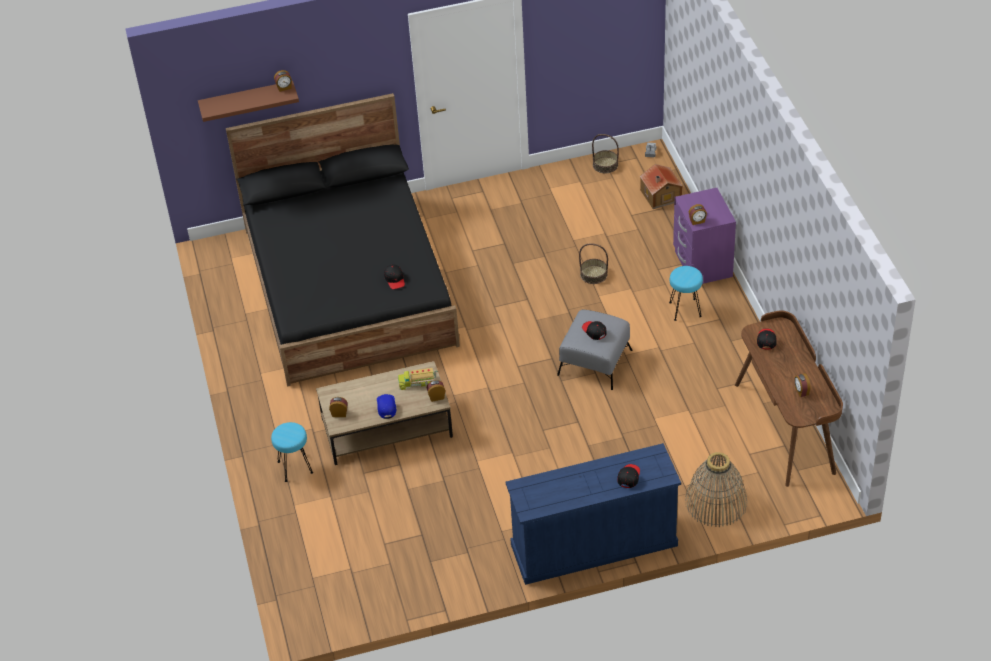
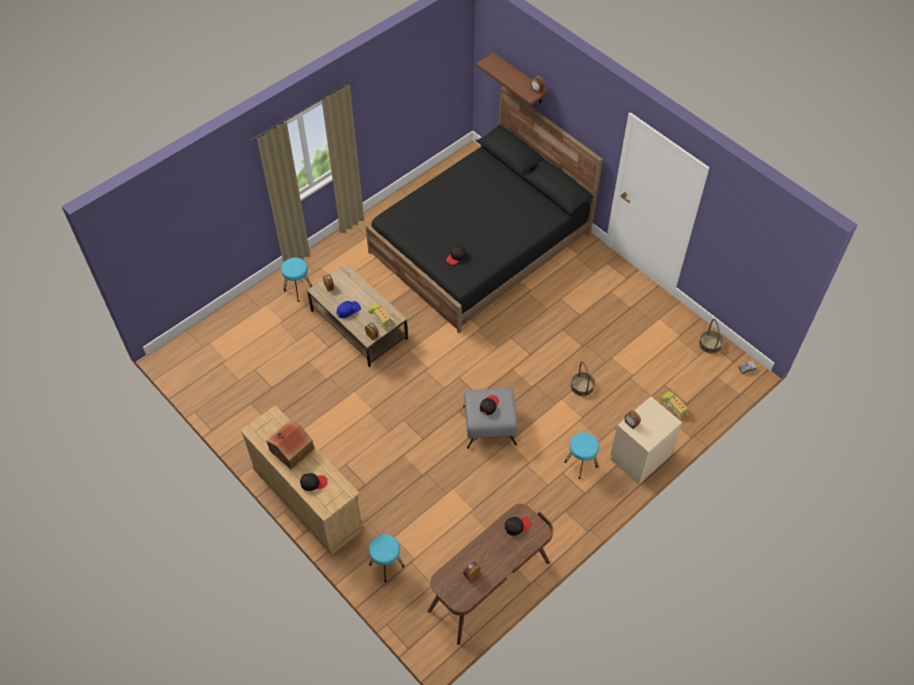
camera: 60 degrees right, 10 degrees up
(593, 545) = (307, 498): blue dresser -> beige dresser
(660, 196) = (700, 396): toy house -> toy house (290, 449)
(660, 218) = (674, 406): none -> toy truck
(702, 264) = (639, 456): purple nightstand -> beige nightstand
(716, 503) = (386, 566): basket -> turquoise stool

